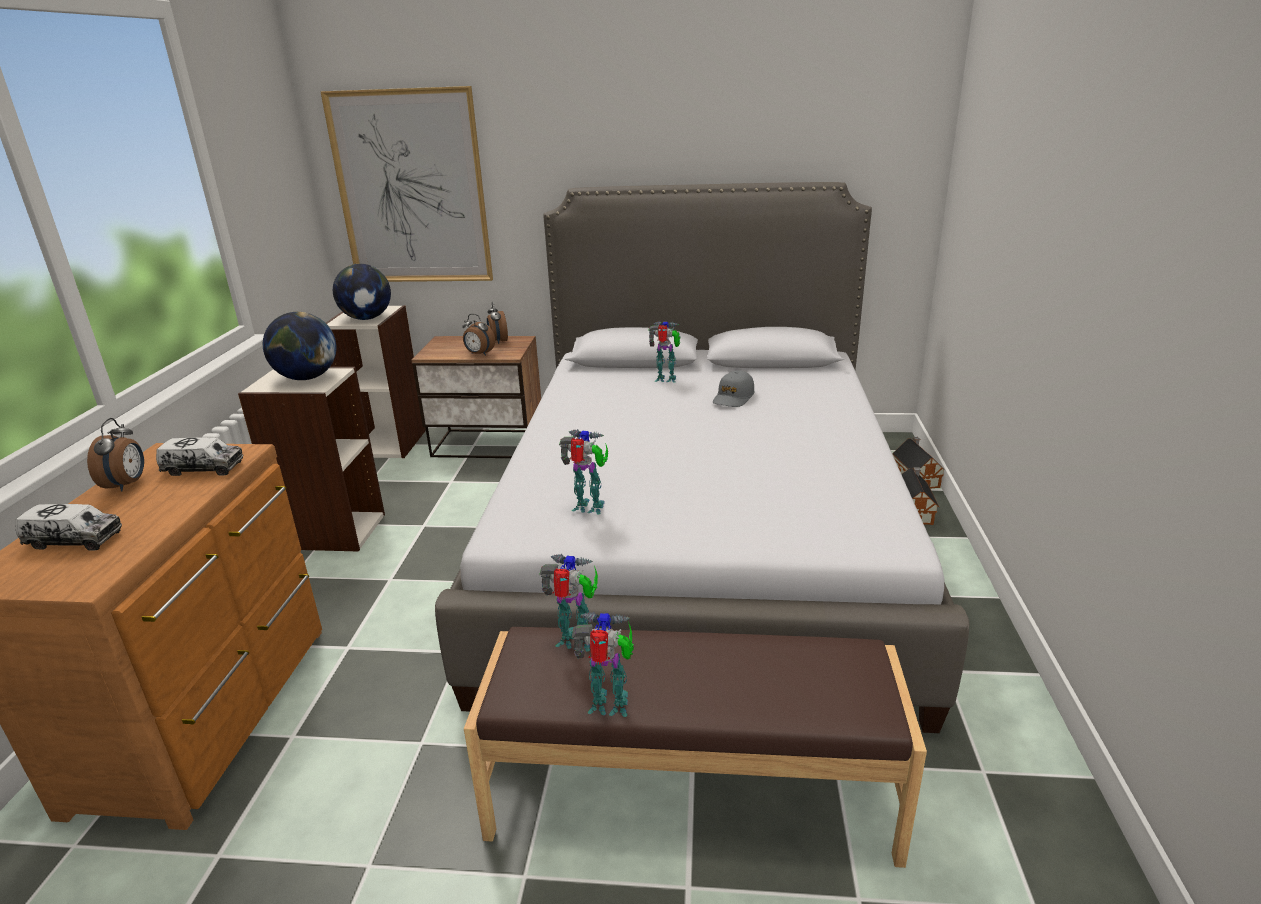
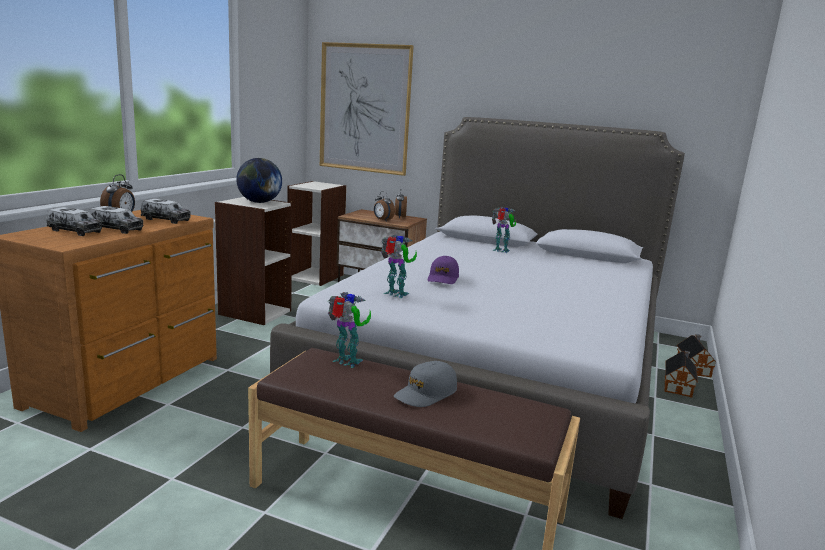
camera: 15 degrees right, 10 degrees down
(140, 515) = (116, 229): none -> toy truck
(367, 318) = (317, 186): globe -> none
(611, 707) = (346, 395): toy robot -> none
(629, 457) = (443, 278): none -> purple cap
(733, 397) = (543, 266): grey cap -> grey cap (426, 393)

